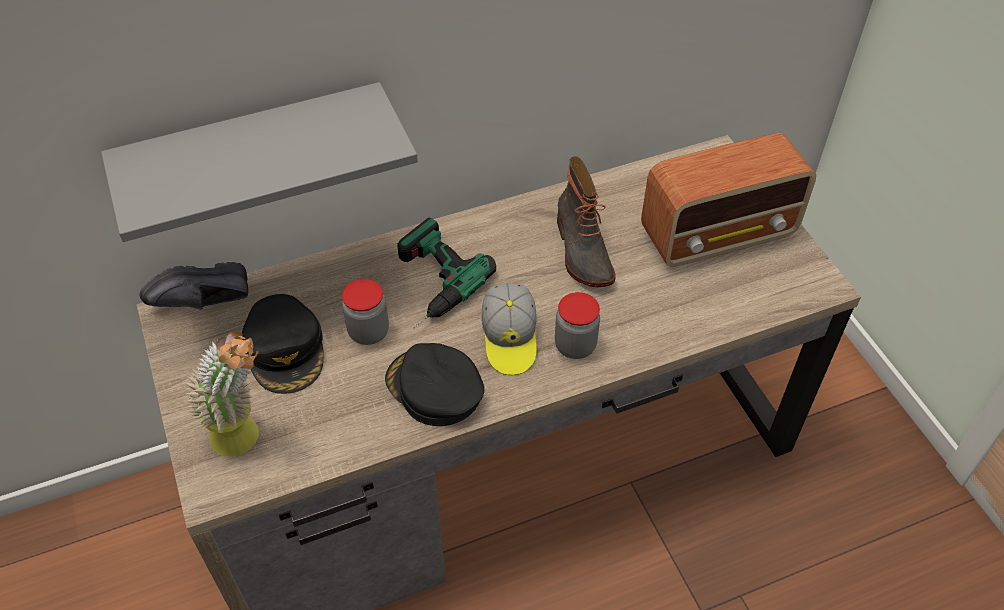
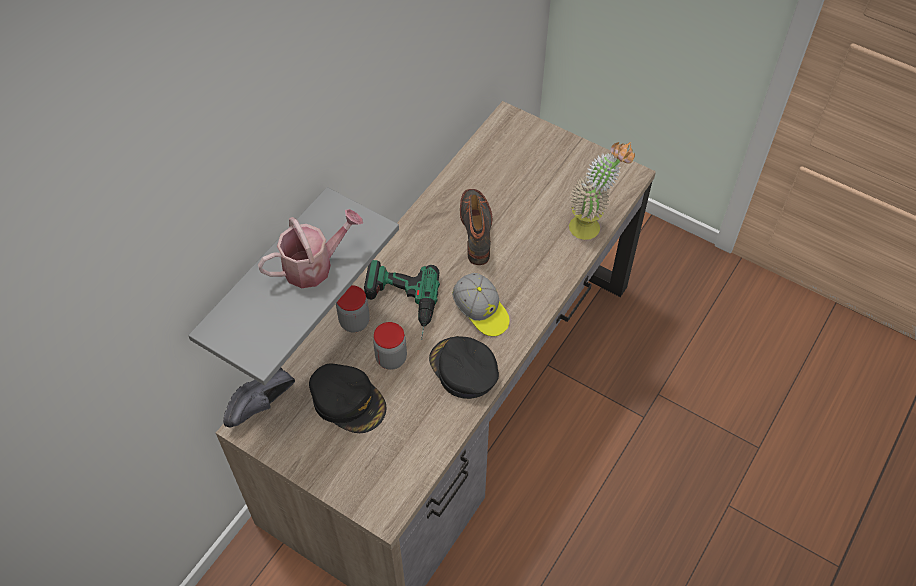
camera: 35 degrees left, 5 degrees up
(246, 439) = (376, 470): potted plant -> potted plant (592, 225)
(286, 149) = (314, 265): none -> watering can
(434, 388) = (463, 369): black cap -> black cap turned 45 degrees clockwise
(575, 346) = (523, 293): jar -> jar (354, 322)
(581, 251) = (477, 230): boot -> boot turned 135 degrees counterclockwise
(719, 234) = (550, 174): radio -> none

